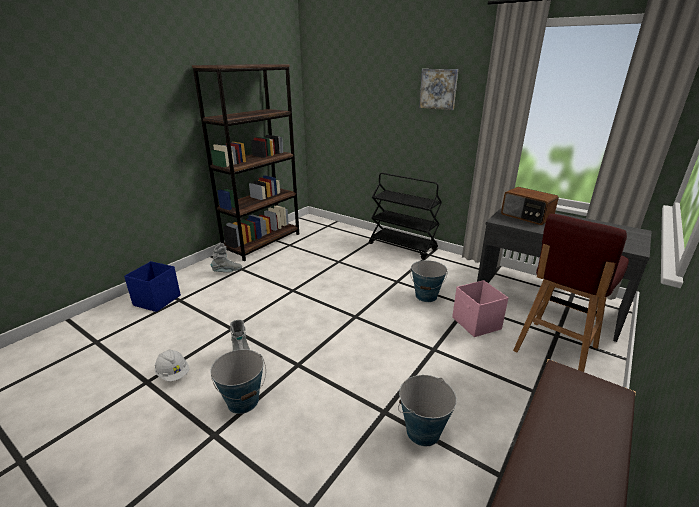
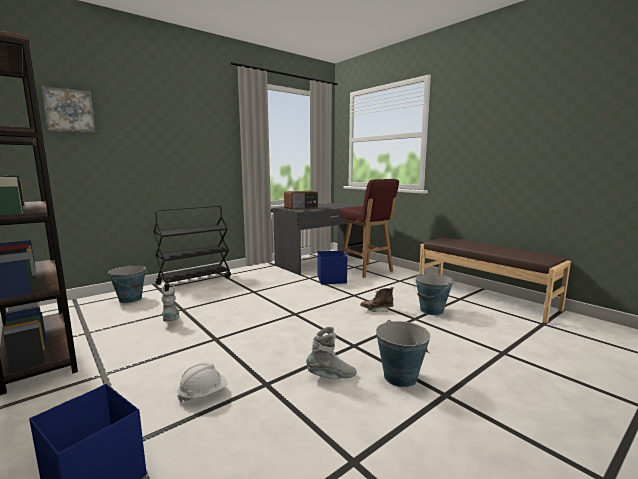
camera: 75 degrees left, 15 degrees down
(173, 373) = (343, 433): white hard hat -> white hard hat (203, 394)
(227, 271) = (92, 388): grey boot -> grey boot (172, 321)
(395, 374) = (377, 310): none -> brown boot
(426, 296) = (286, 286): bucket -> bucket (130, 299)
(438, 89) = (194, 125): picture -> picture (69, 111)
(476, 324) = (332, 280): pink storage box -> blue storage box

